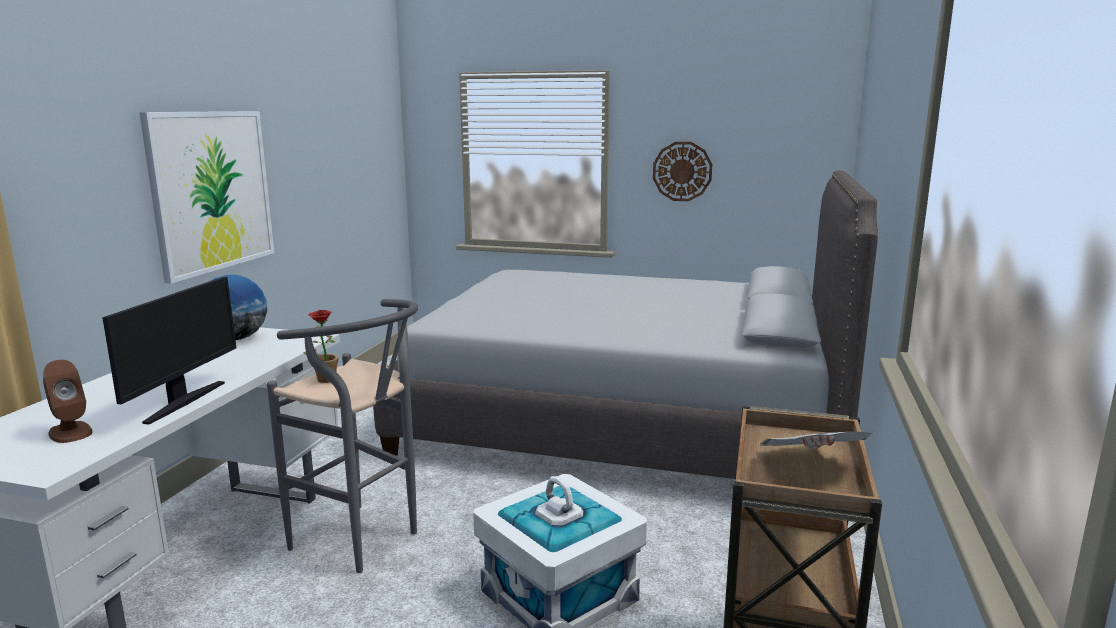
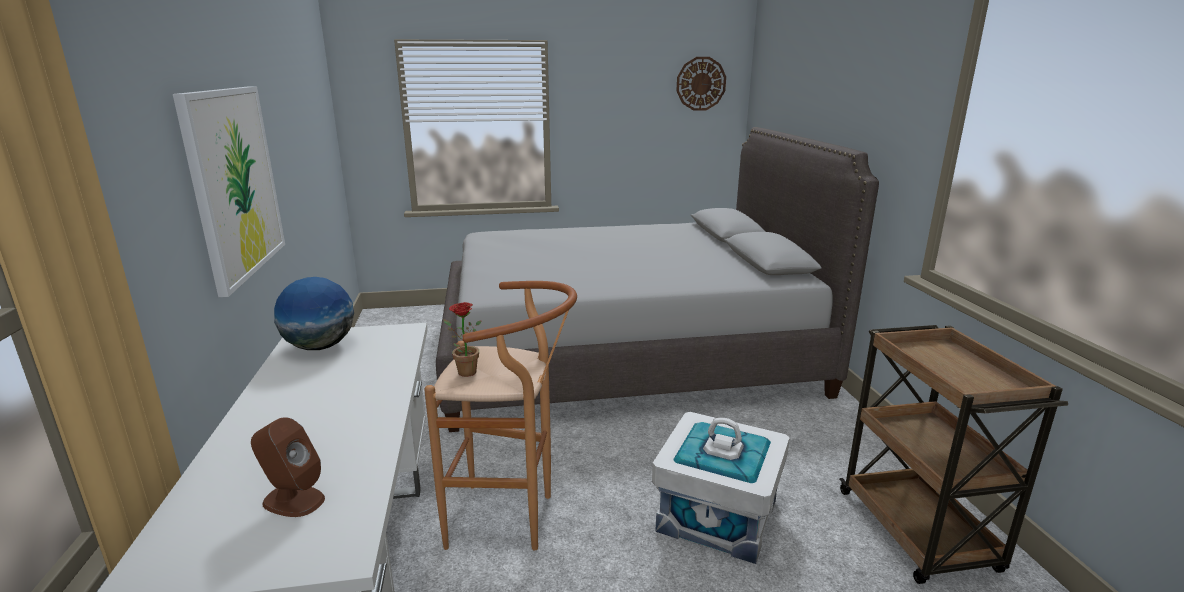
camera: 25 degrees left, 5 degrees up
(183, 401) = (374, 431): monitor -> none
(364, 542) = (512, 519): grey stool -> brown stool
(682, 171) = (615, 131): wall clock -> wall clock (701, 83)
(810, 466) = (964, 370): newspaper -> none

